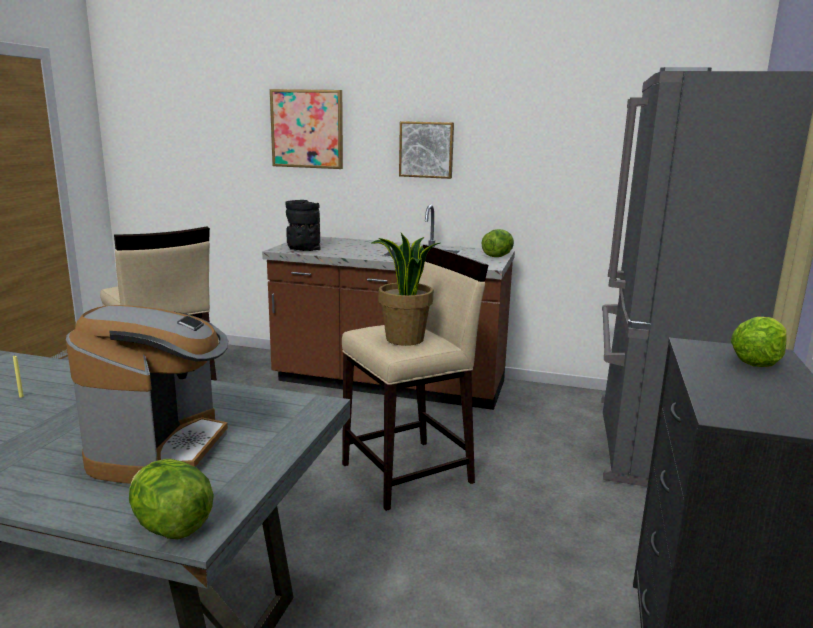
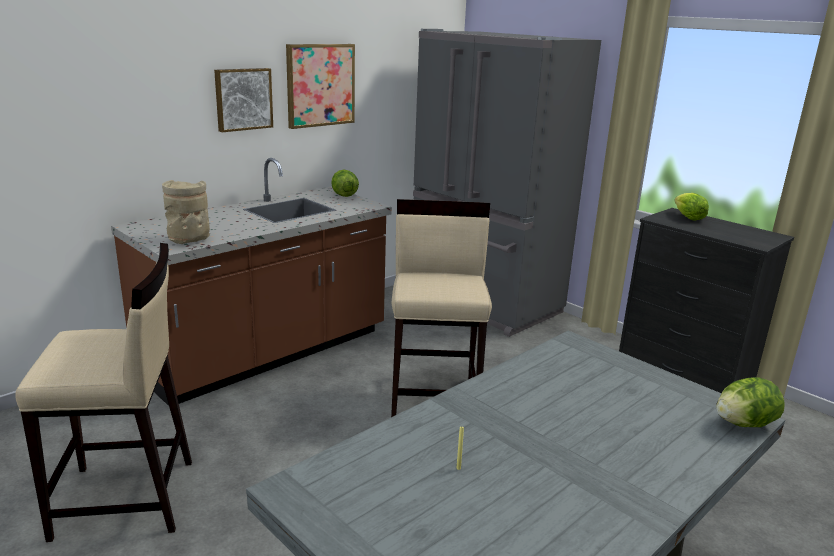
camera: 60 degrees left, 5 degrees up
(161, 449) = (624, 411): coffee machine -> none
(303, 249) = (188, 240): black vase -> beige vase
(307, 129) = (95, 86): picture -> picture (320, 85)
(404, 339) = (454, 284): potted plant -> none

